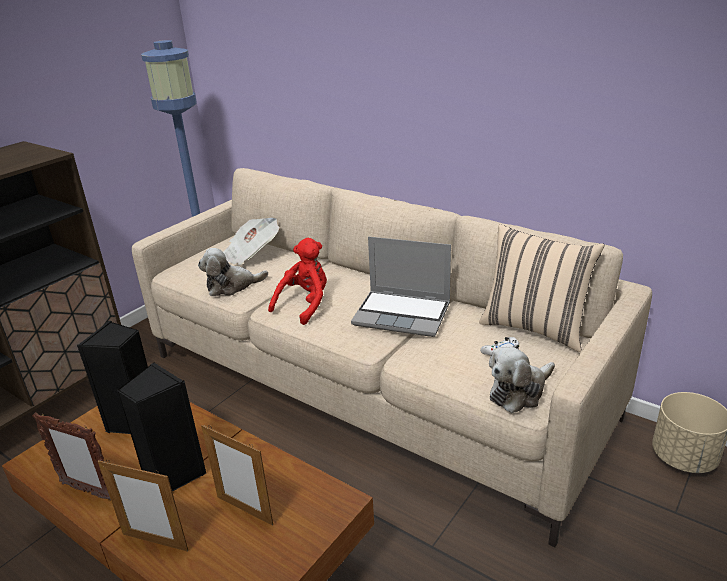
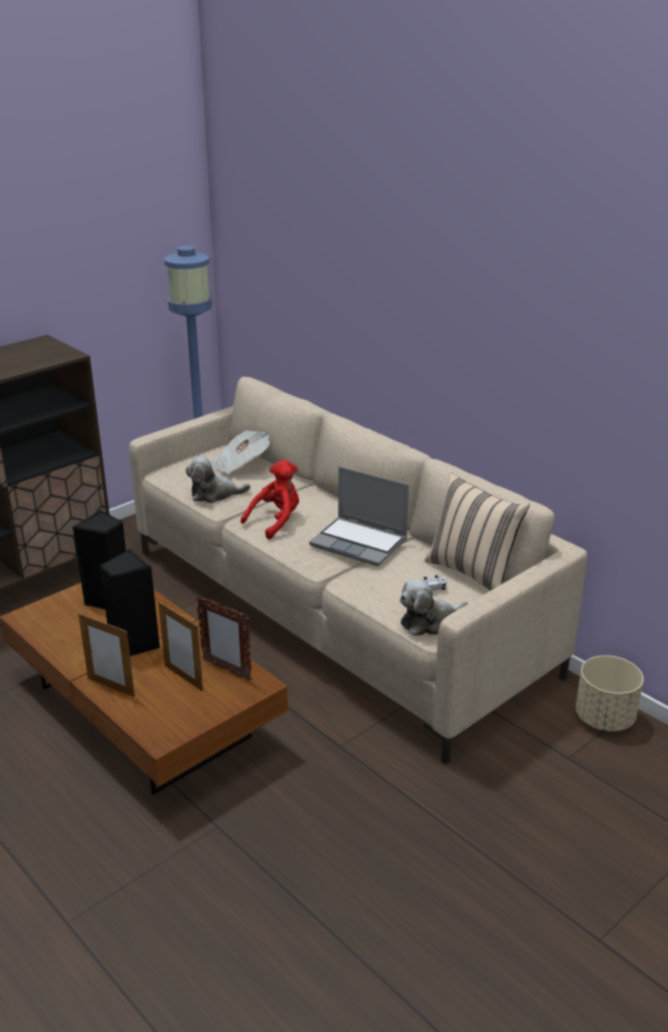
camera: 10 degrees right, 0 degrees up
(88, 492) = (65, 646): picture frame -> picture frame (226, 670)

